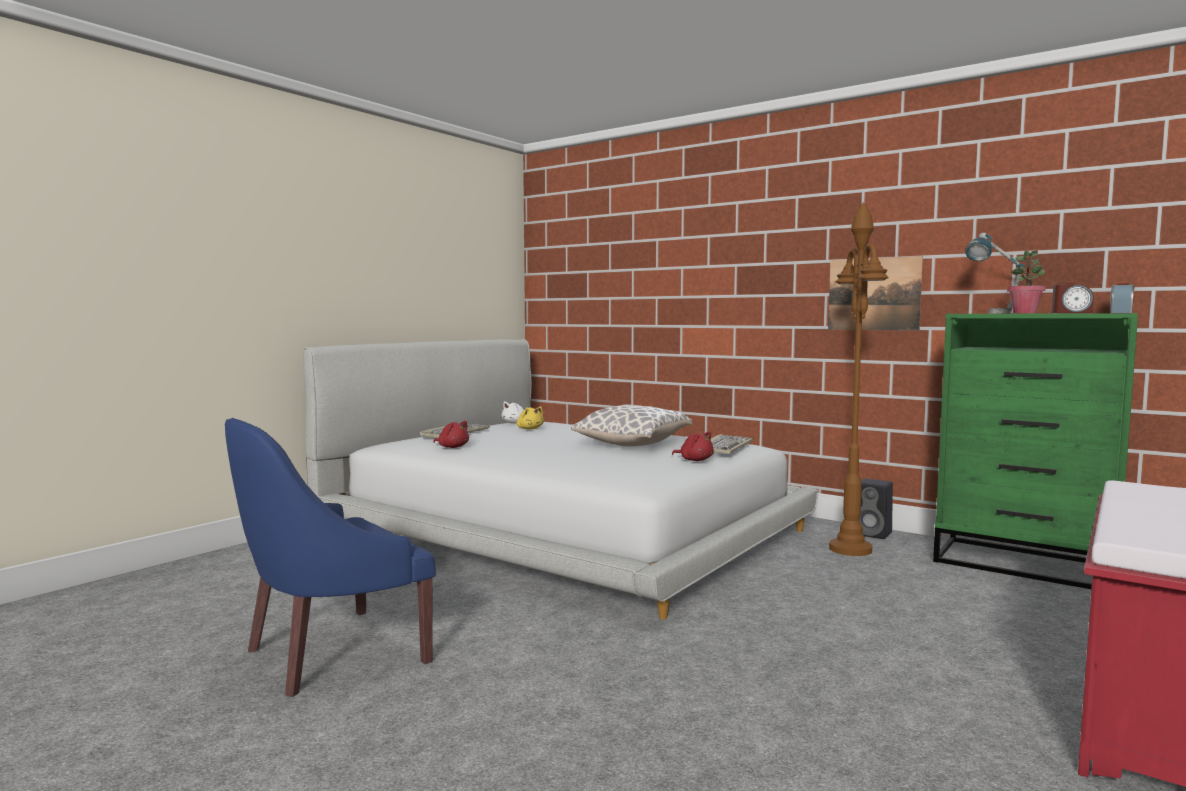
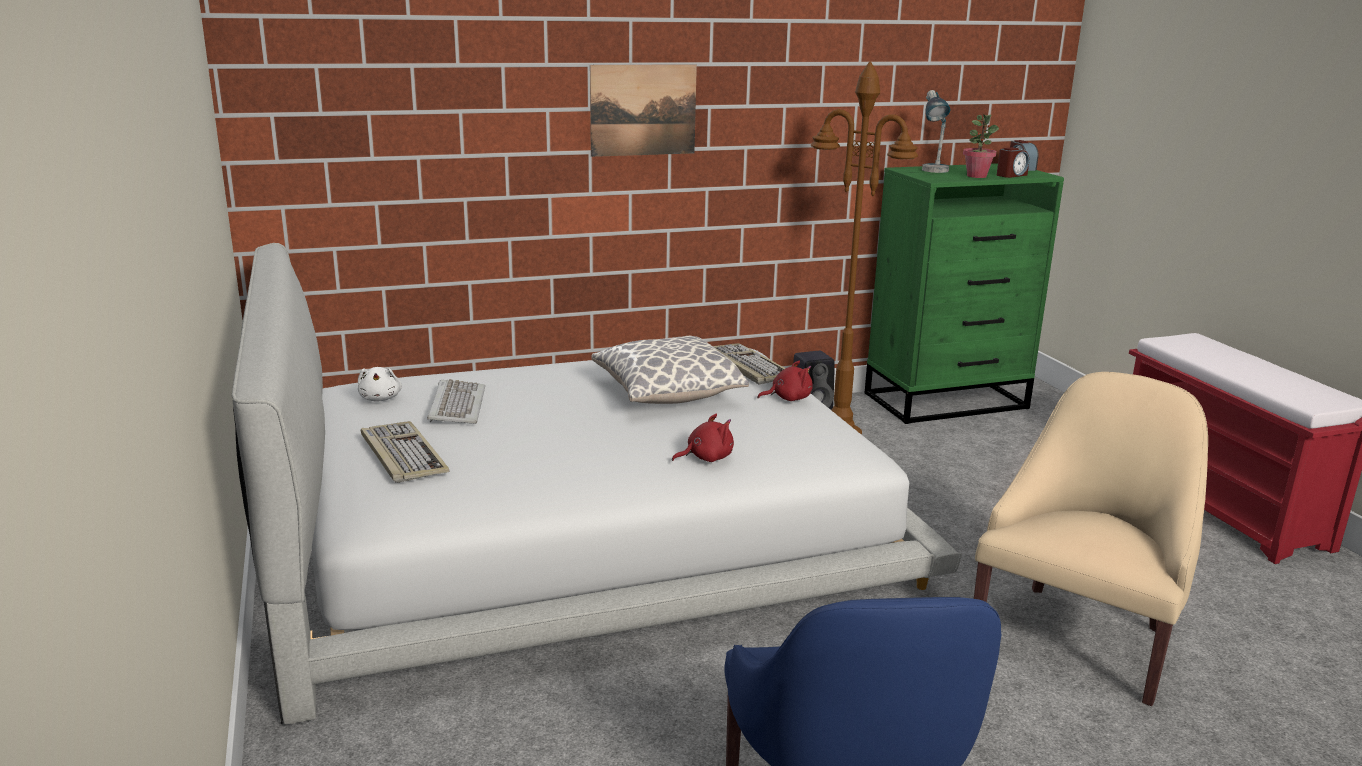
camera: 55 degrees left, 15 degrees up
(452, 447) = (509, 484): red plush toy -> red plush toy (706, 458)
(529, 429) = (456, 406): yellow plush toy -> keyboard
(689, 685) = (1078, 636): none -> beige armchair
(873, 294) = (800, 147): picture -> picture (643, 110)

